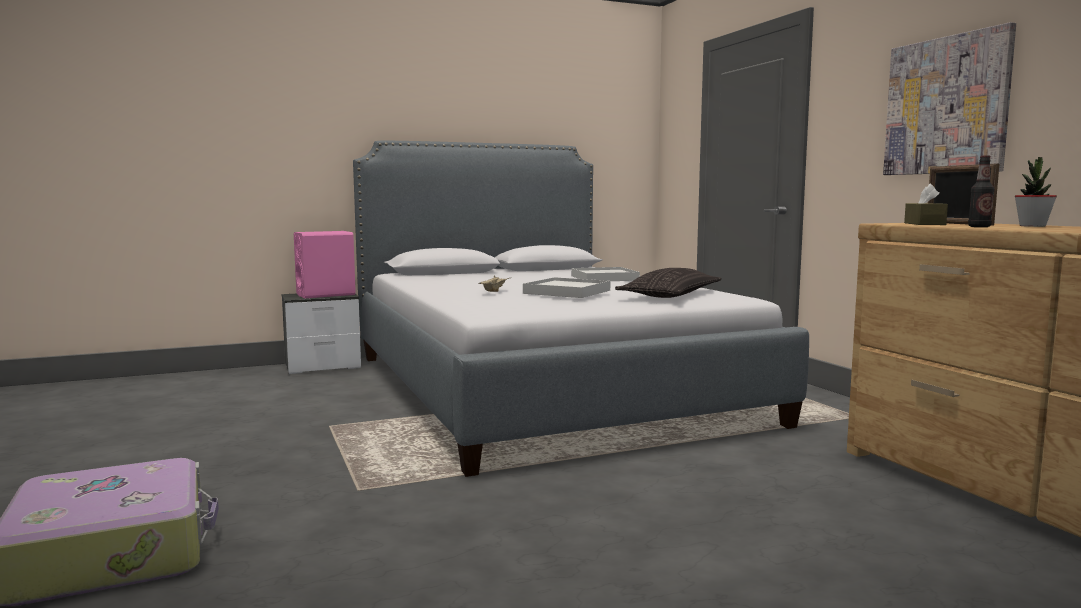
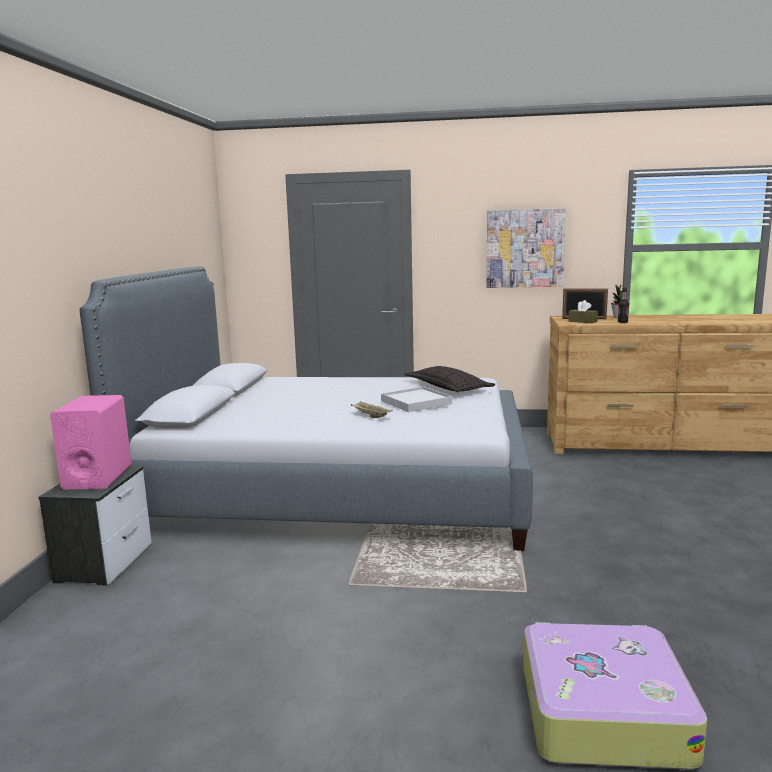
camera: 60 degrees left, 5 degrees up
(604, 278) = (336, 385): white tray -> none

